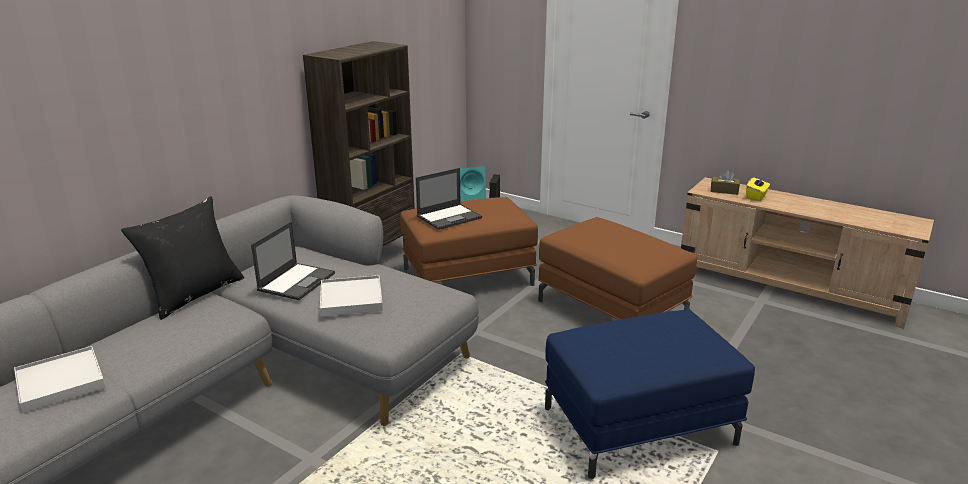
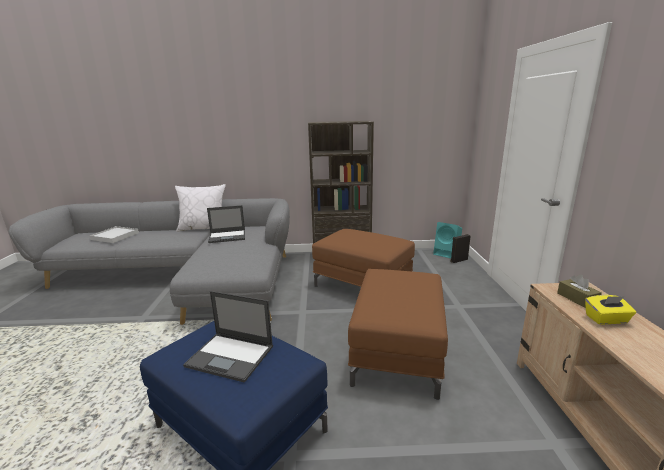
camera: 55 degrees right, 5 degrees down
(194, 294) = (204, 228): black pillow -> white pillow
(351, 299) = (219, 251): white tray -> none
(449, 217) = (348, 237): laptop -> laptop (231, 356)

